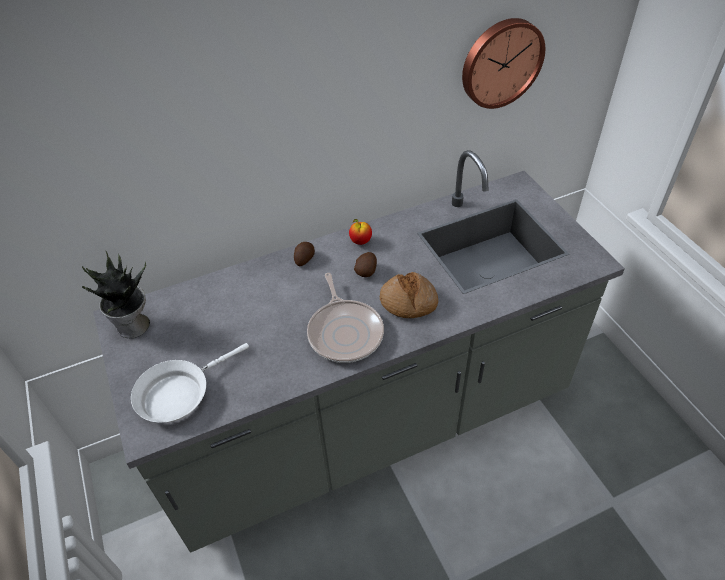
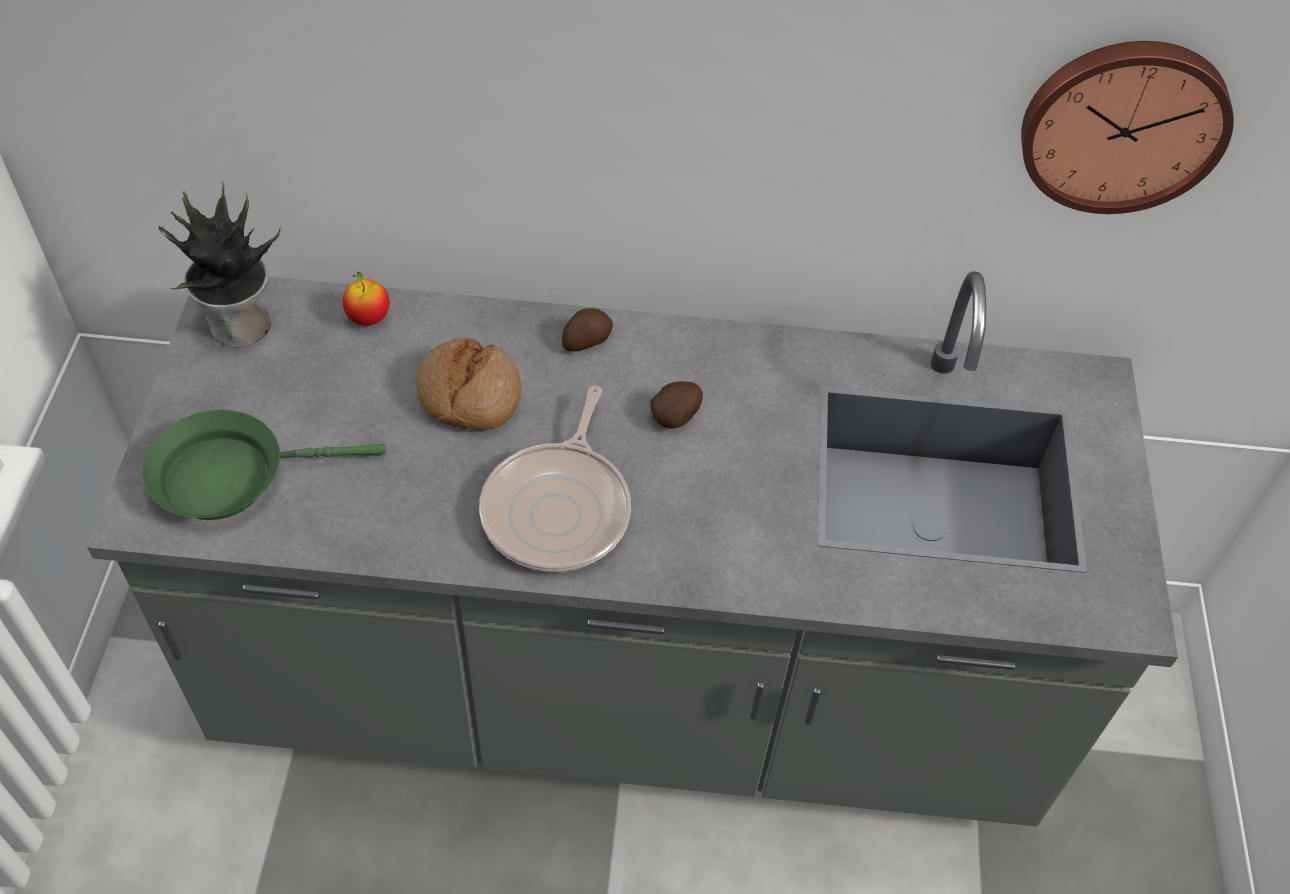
camera: 25 degrees right, 5 degrees up
(179, 393) = (231, 476): white frying pan -> green frying pan
(360, 241) = (707, 354): apple -> apple (368, 318)
(408, 302) = (707, 510): bread -> bread (469, 395)

